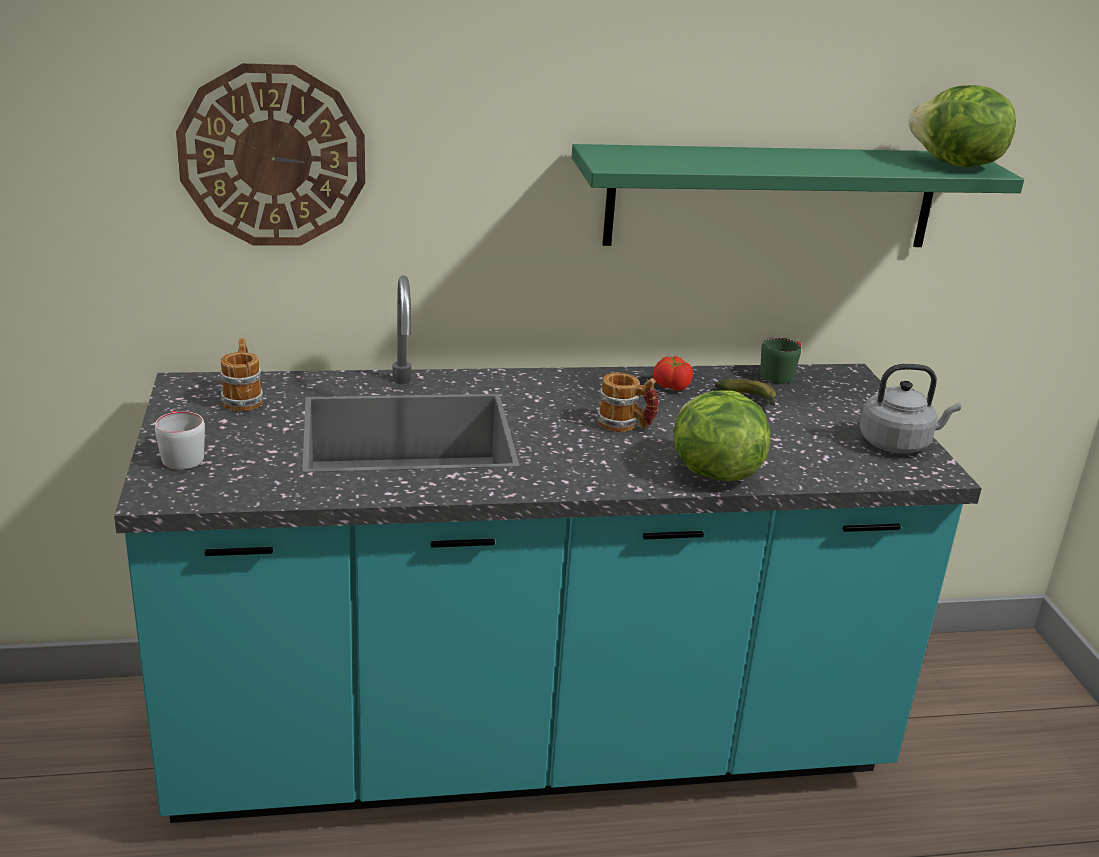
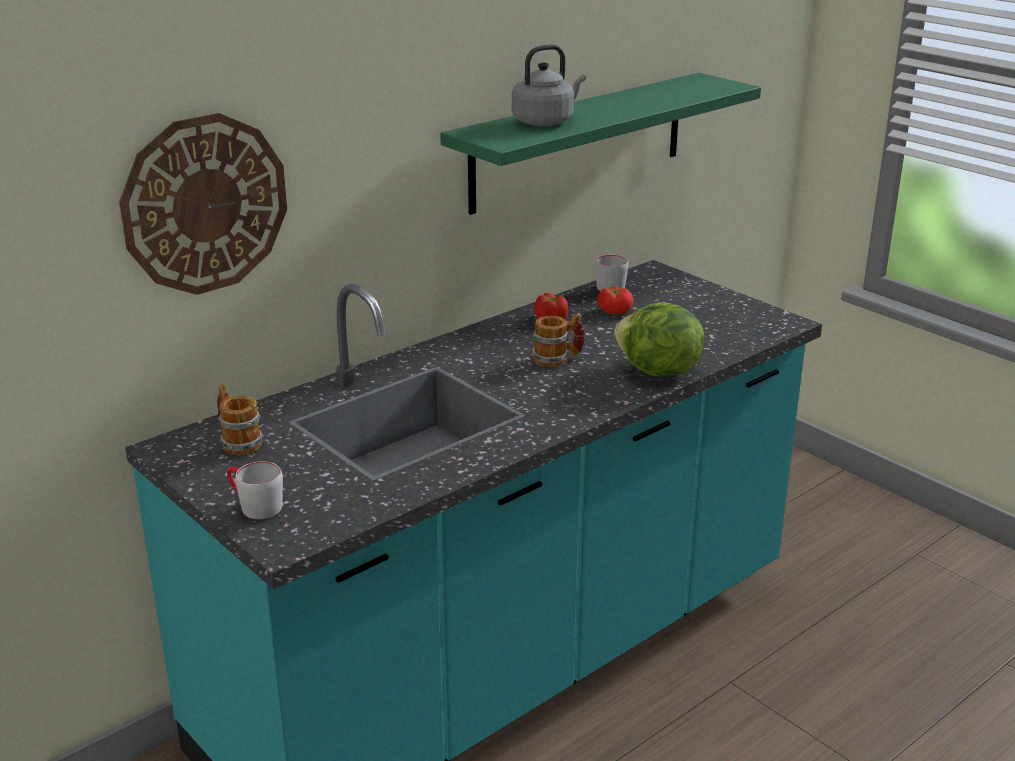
camera: 30 degrees left, 0 degrees up
(750, 399) = (614, 311): banana -> tomato
(781, 374) = (611, 285): green mug -> grey mug
(898, 444) = (742, 311): grey kettle -> grey kettle (545, 121)
(955, 165) = (708, 86): lettuce -> none

